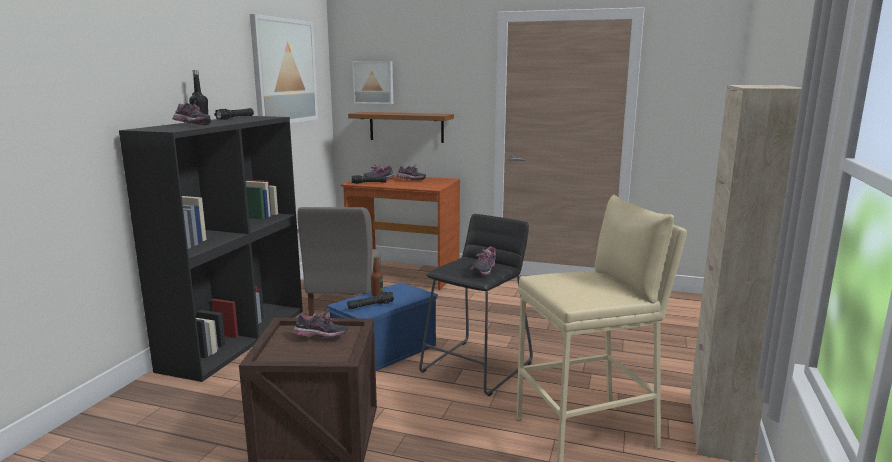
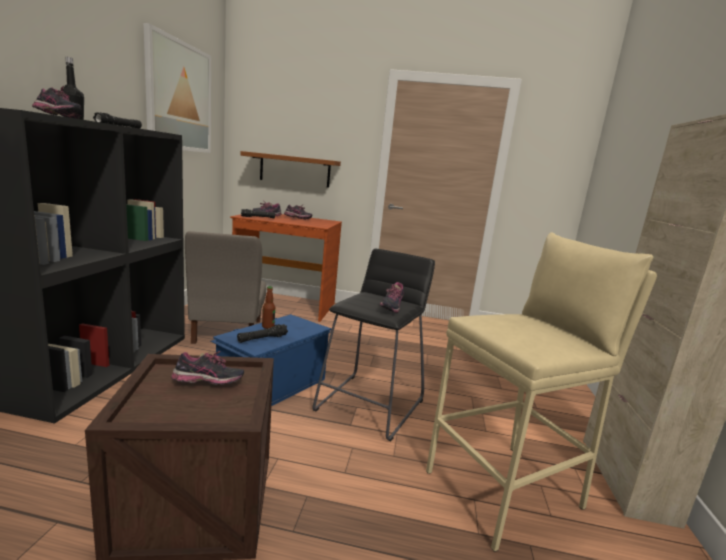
camera: 10 degrees left, 0 degrees up
(373, 82) = (266, 125): picture -> none

